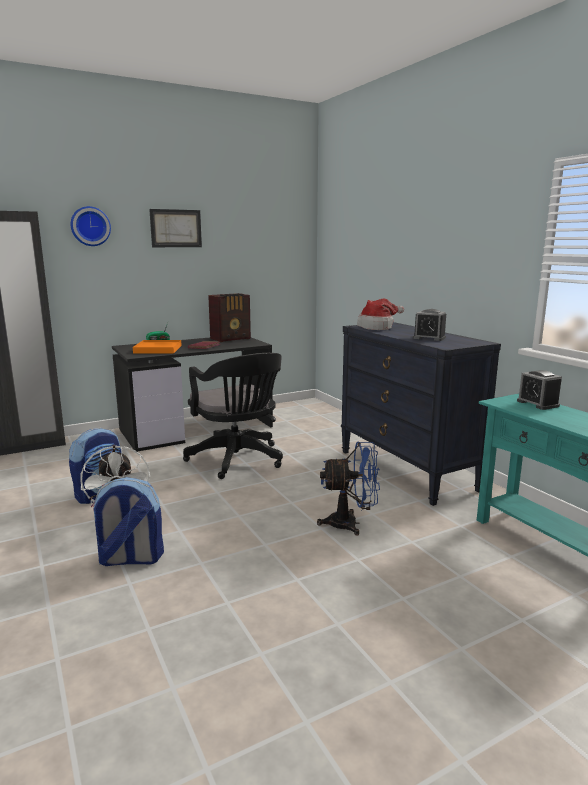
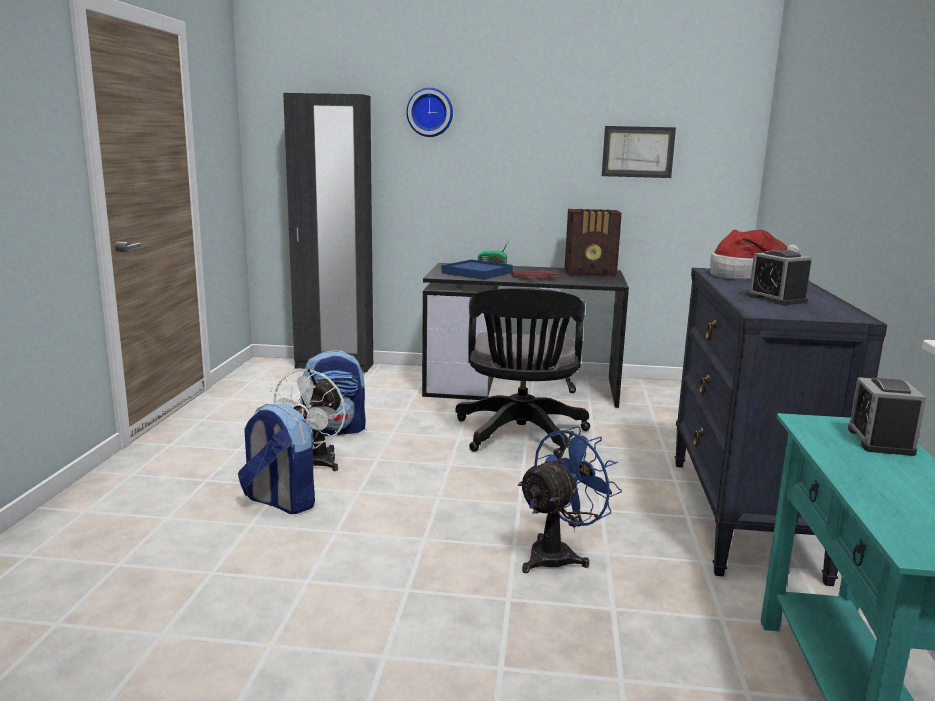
camera: 35 degrees right, 0 degrees up
(158, 349) = (477, 273): orange tray -> blue tray
(176, 228) = (538, 116): picture -> picture (638, 152)
(350, 523) = (559, 554): blue fan -> blue fan turned 75 degrees counterclockwise

